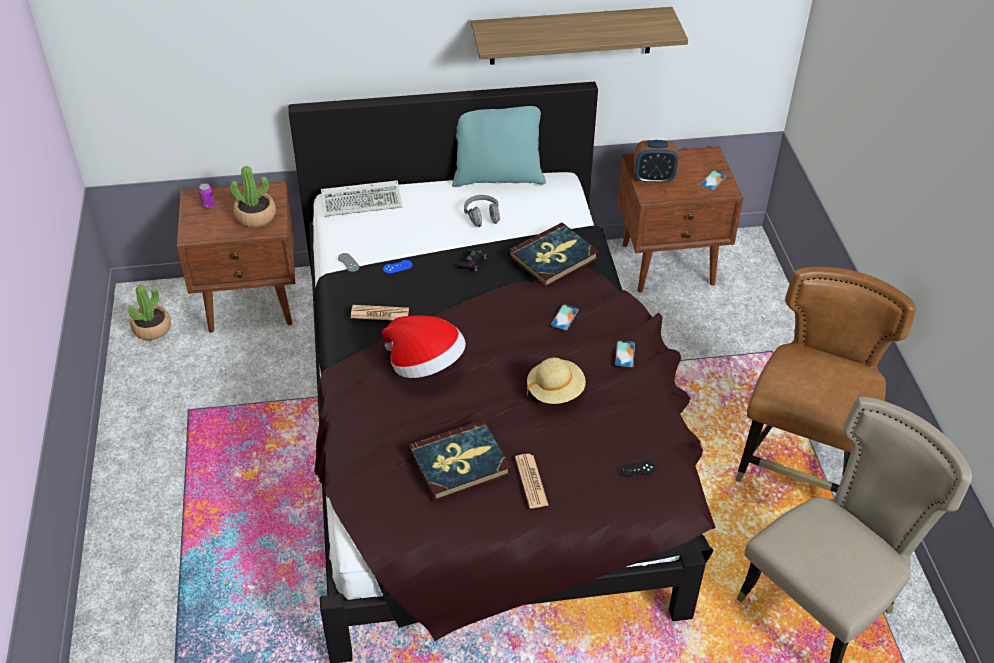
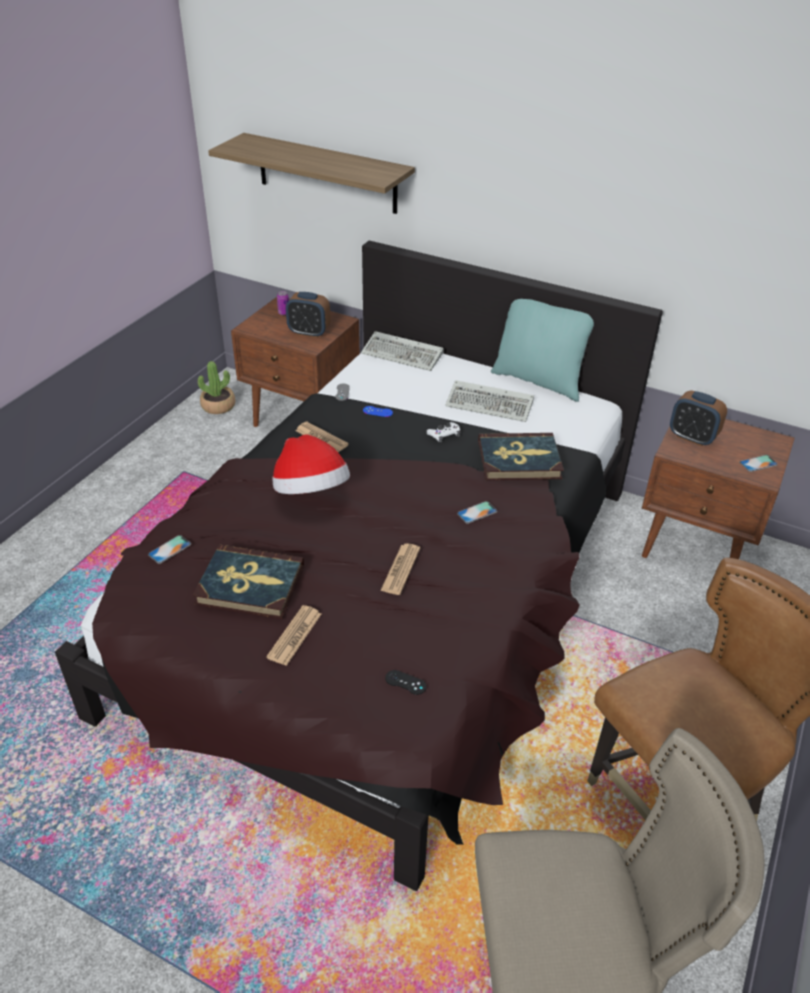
camera: 35 degrees right, 5 degrees down
(255, 216) = (309, 332): potted plant -> alarm clock
(472, 262) = (444, 434): black game controller -> white game controller
(482, 217) = (491, 405): grey headphones -> keyboard
(555, 391) = (400, 569): beige hat -> newspaper
(571, 35) = (647, 249): shelf -> shelf (327, 173)
(625, 354) = (502, 571): phone -> phone (169, 549)

